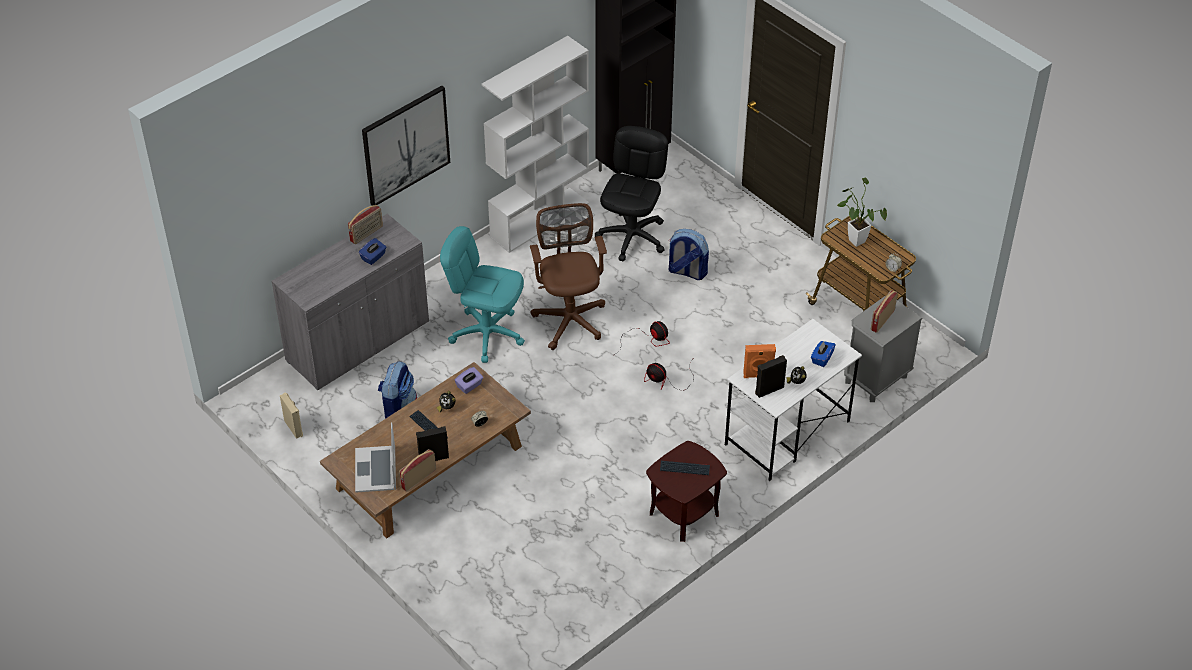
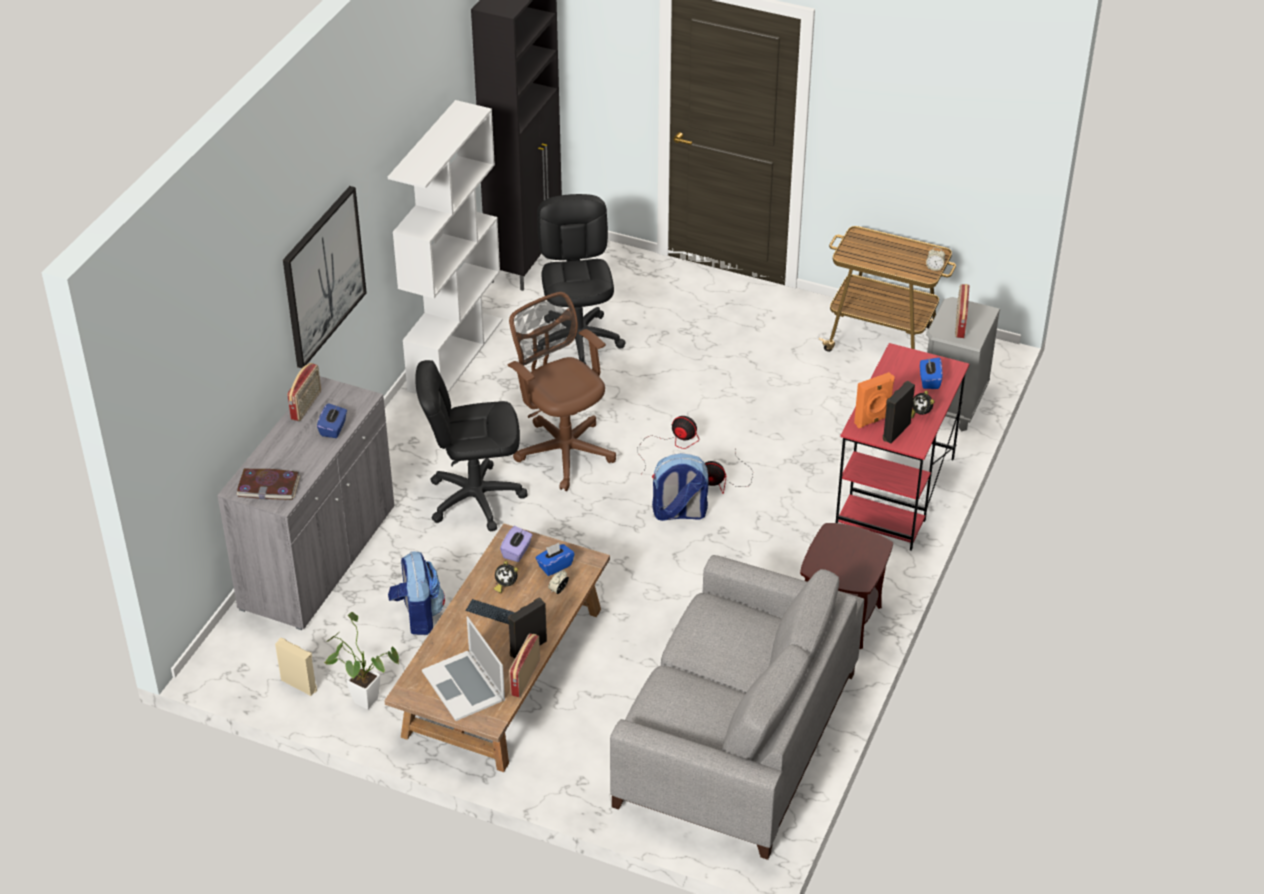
camera: 25 degrees left, 5 degrees down
(307, 285) = (269, 486): none -> book
(487, 334) = (475, 498): turquoise office chair -> black office chair
(488, 405) = (555, 566): none -> blue tissue box
(553, 573) = (735, 738): none -> grey sofa
(684, 468) = (843, 554): keyboard -> none
(686, 272) = (666, 359): backpack -> backpack (679, 513)
(786, 433) = (895, 493): white desk -> red desk
(854, 239) = (871, 250): potted plant -> potted plant (361, 698)

